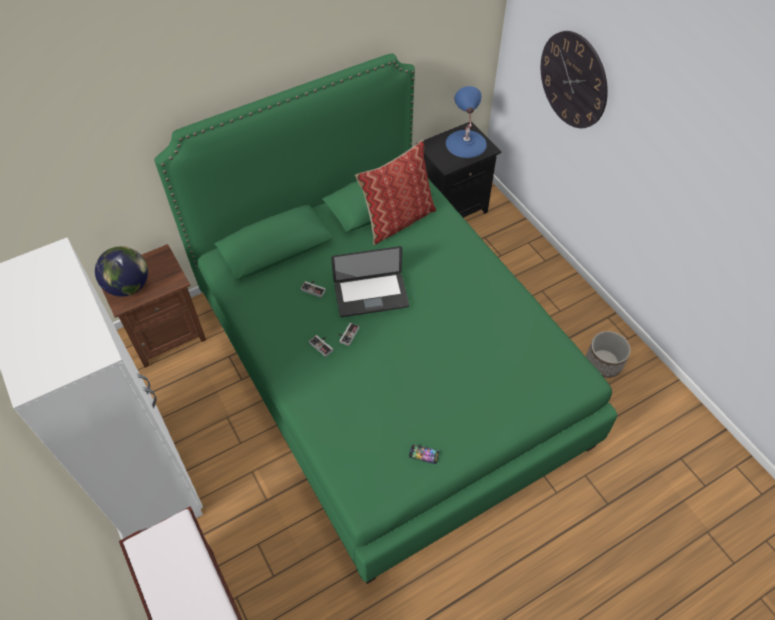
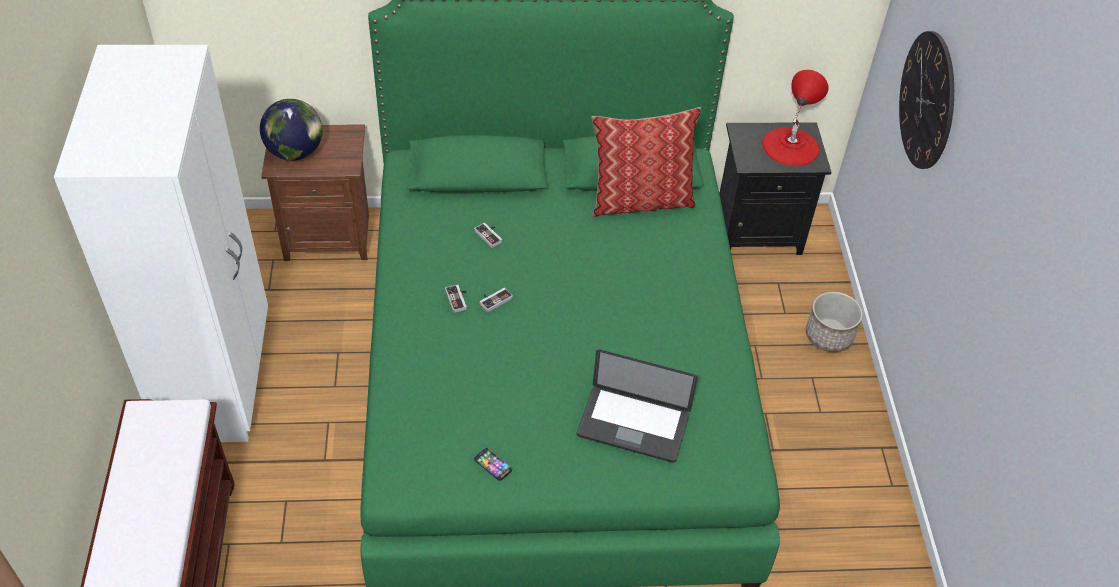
camera: 25 degrees right, 5 degrees down
(371, 296) = (550, 270): laptop -> laptop (633, 425)
(465, 143) = (790, 146): blue table lamp -> red table lamp
(603, 363) = (837, 500): planter -> planter (829, 335)

